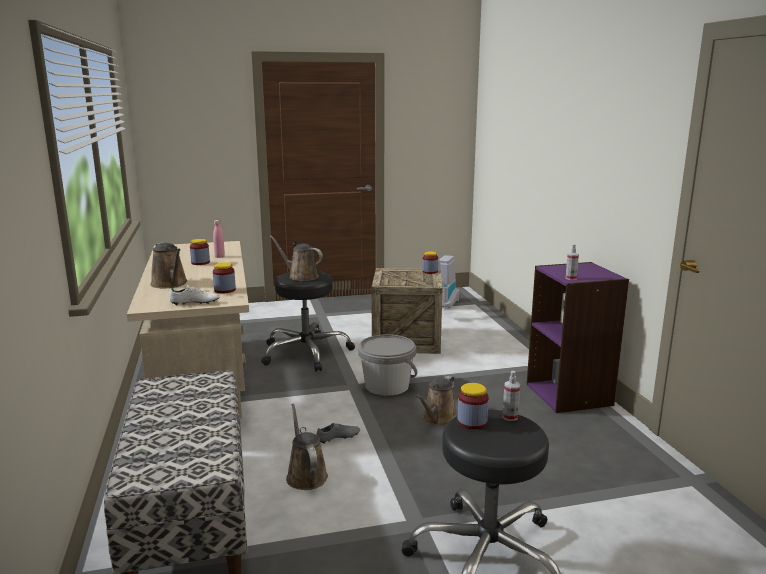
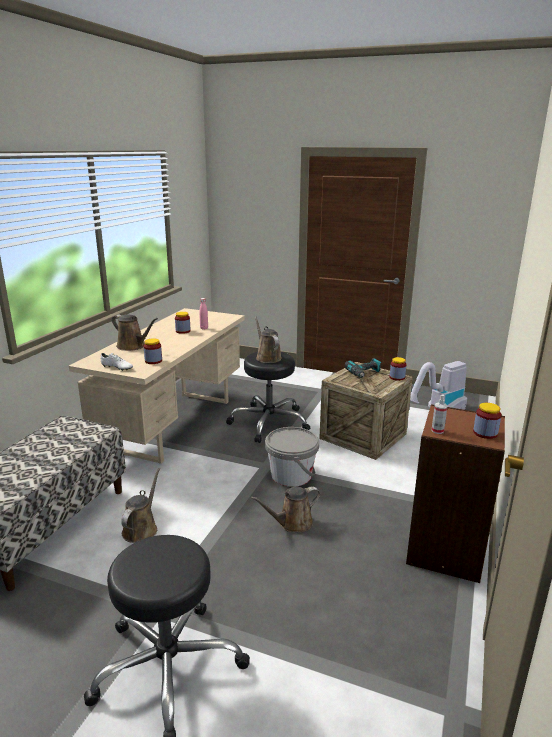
camera: 35 degrees right, 5 degrees up
(170, 284) = (133, 346): brown watering can -> brown watering can turned 60 degrees counterclockwise
(338, 438) = (199, 507): grey shoe -> none
(399, 274) = (364, 373): none -> power drill
(472, 422) = (157, 546): jar -> jar (485, 433)
(510, 417) = (192, 556): spray bottle -> none
(569, 394) = (446, 550): purple bookcase -> brown bookcase

